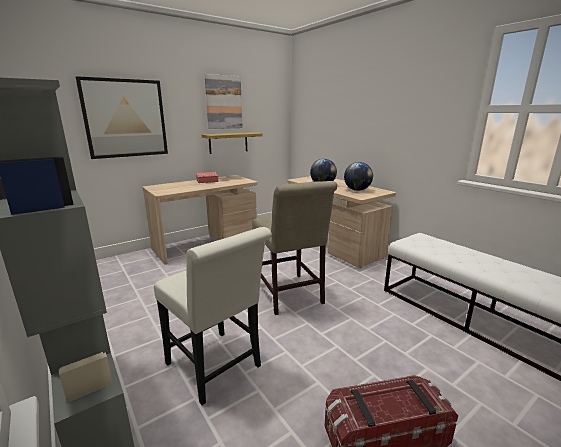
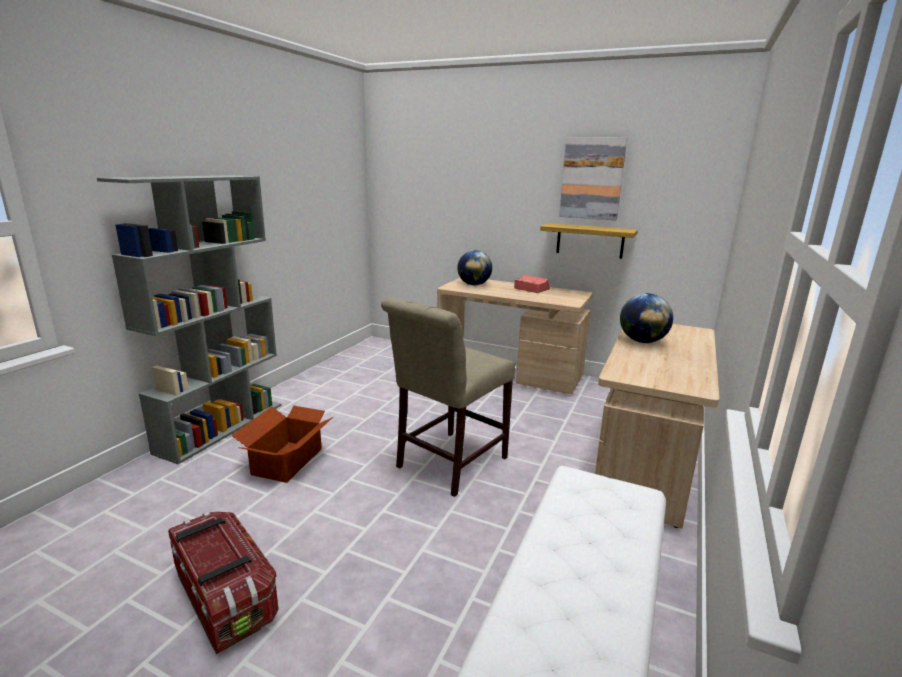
camera: 60 degrees right, 0 degrees up
(125, 118) = (459, 194): picture -> none
(217, 368) = (286, 461): white chair -> cardboard box
(357, 190) = (659, 367): globe -> globe (474, 285)

